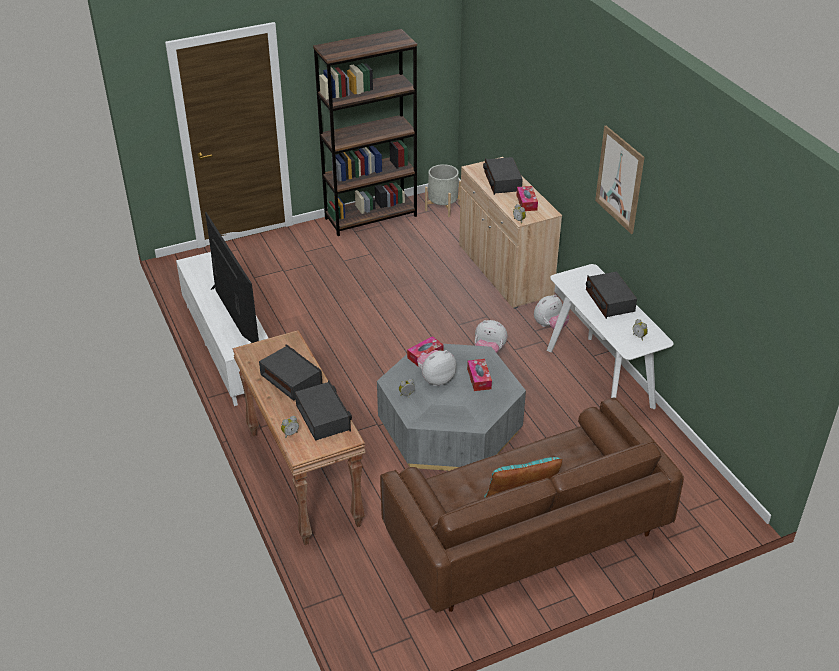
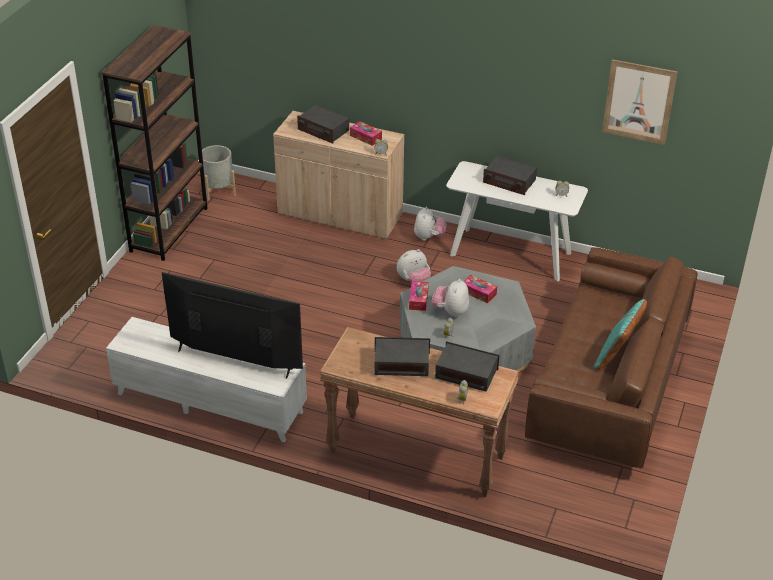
camera: 45 degrees left, 0 degrees up
(619, 179) = (483, 75): picture -> picture (638, 102)

